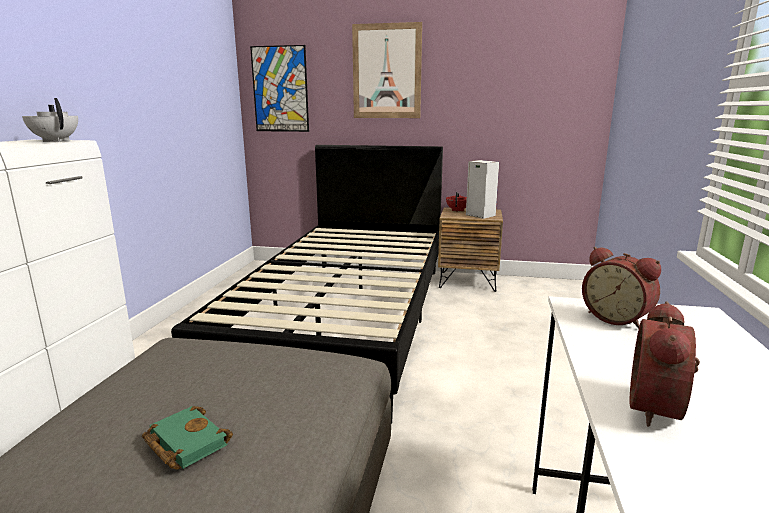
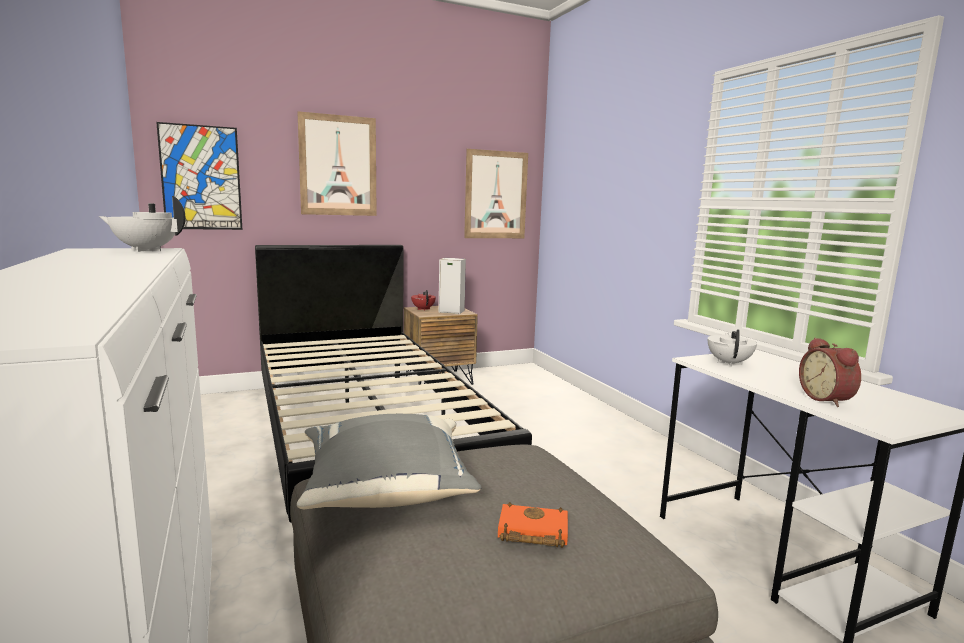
camera: 35 degrees left, 5 degrees down
(167, 363) = (386, 490): none -> grey pillow
(184, 442) = (531, 532): green book -> orange book
(552, 93) = (496, 195): none -> picture
(617, 318) = (729, 363): alarm clock -> white teapot

